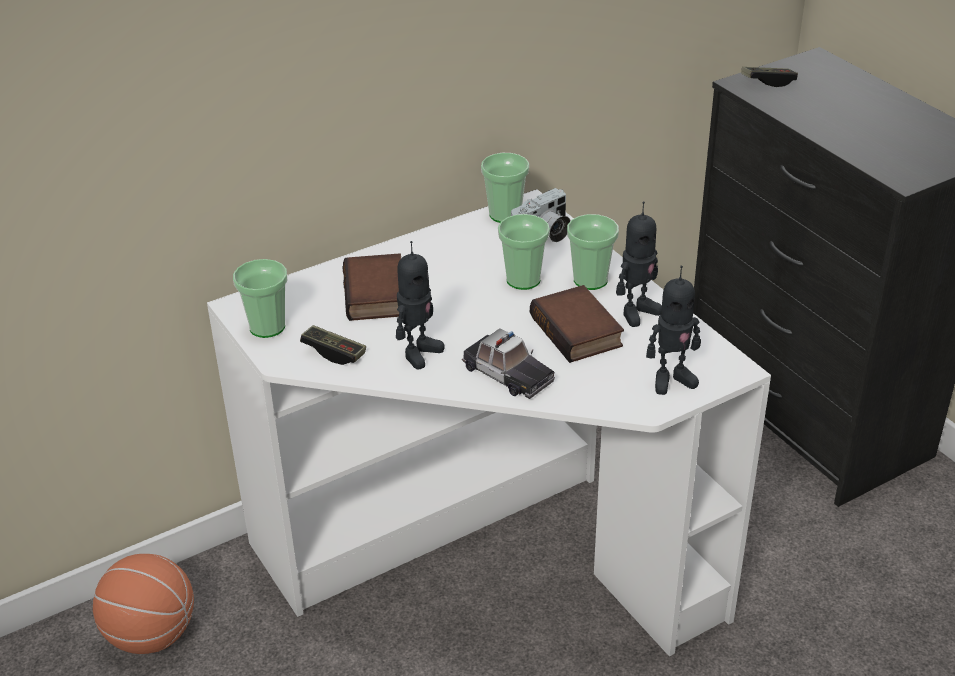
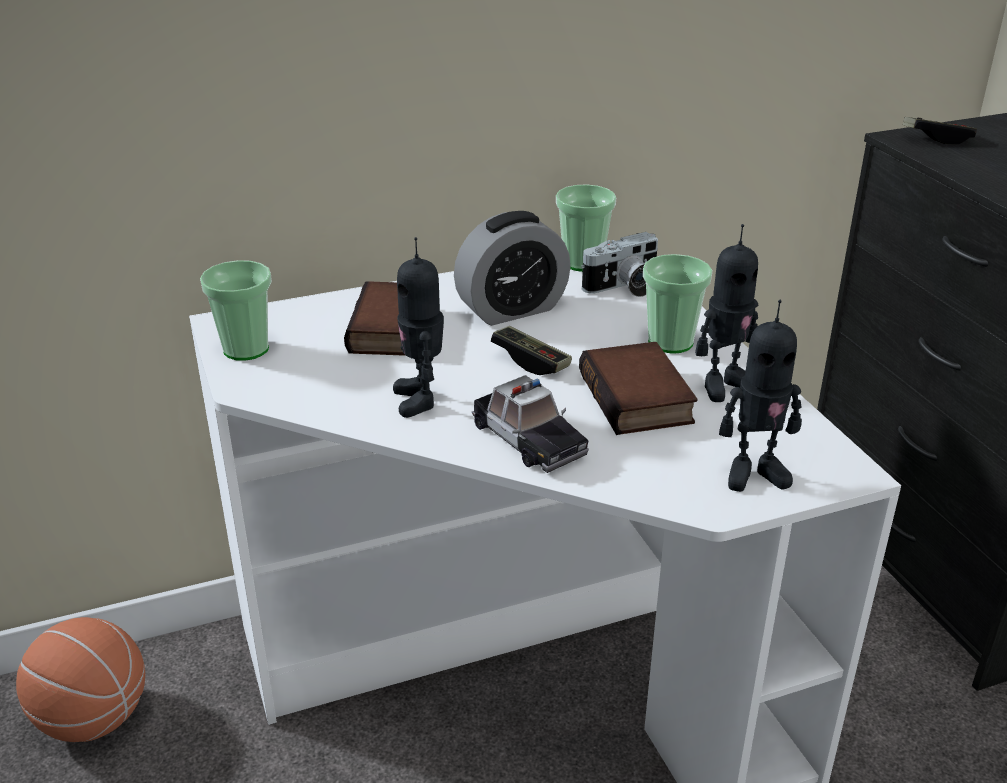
camera: 10 degrees right, 5 degrees down
(334, 352) = (314, 387): game controller -> game controller (531, 361)
(419, 353) = (420, 399): toy robot -> toy robot turned 120 degrees clockwise
(462, 265) = (512, 309): none -> alarm clock
(523, 280) = (583, 332): cup -> none

